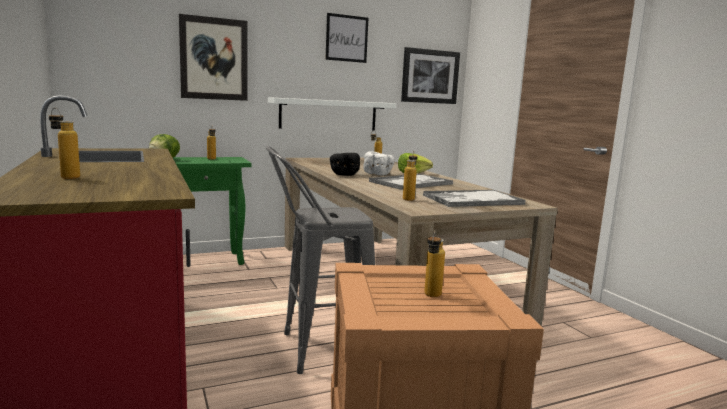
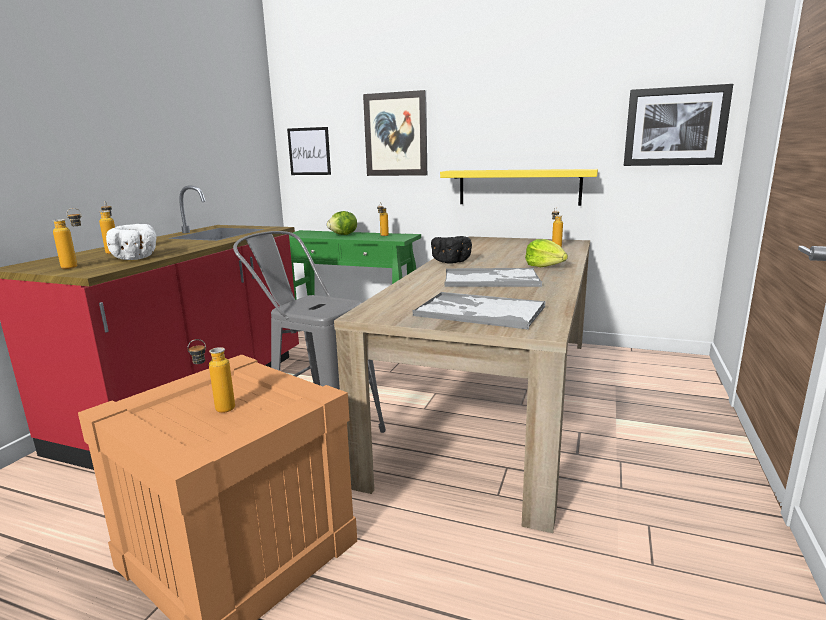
camera: 45 degrees right, 5 degrees up
(328, 114) = (519, 187): white shelf -> yellow shelf
(346, 38) = (543, 91): picture -> picture (309, 151)
(378, 174) = (495, 264): white bowl -> white bowl (137, 258)
(409, 199) = (409, 299): bottle -> bottle (76, 266)

